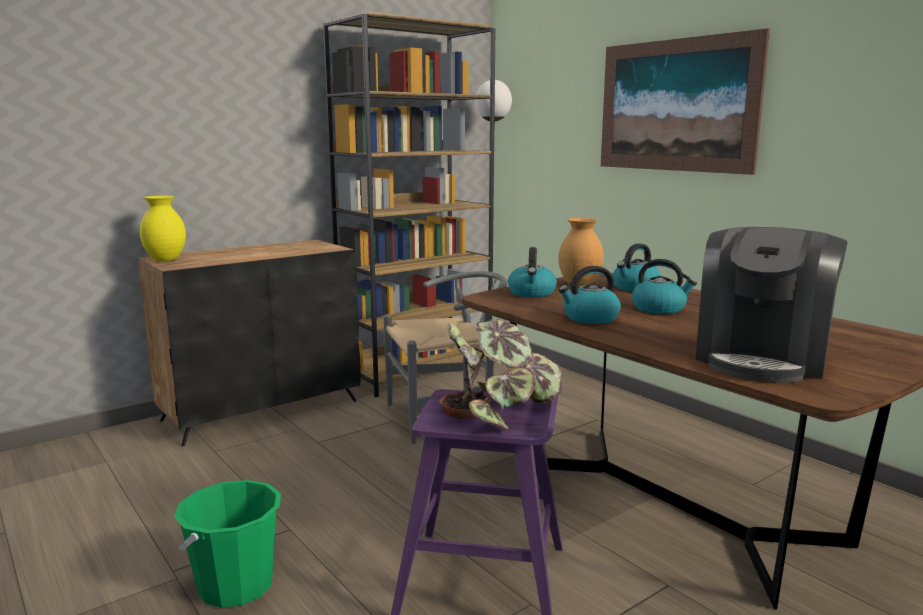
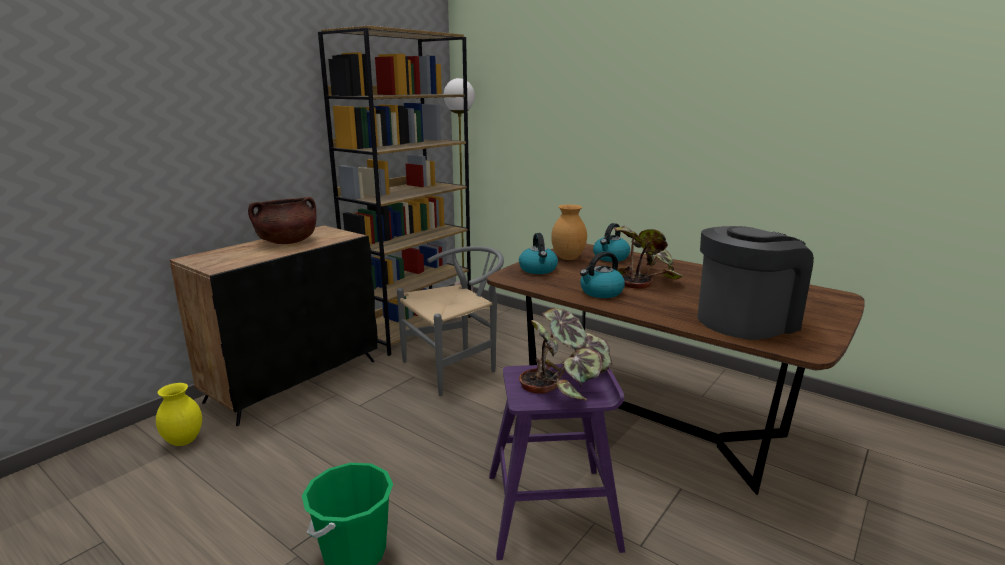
camera: 15 degrees left, 5 degrees up
(165, 260) = (200, 261): yellow vase -> yellow vase (183, 441)
(264, 250) = (287, 242): none -> brown cooking pot
(659, 309) = (643, 278): kettle -> potted plant
(676, 105) = (621, 107): picture -> none
(761, 358) = (745, 320): coffee machine -> coffee machine turned 135 degrees counterclockwise

